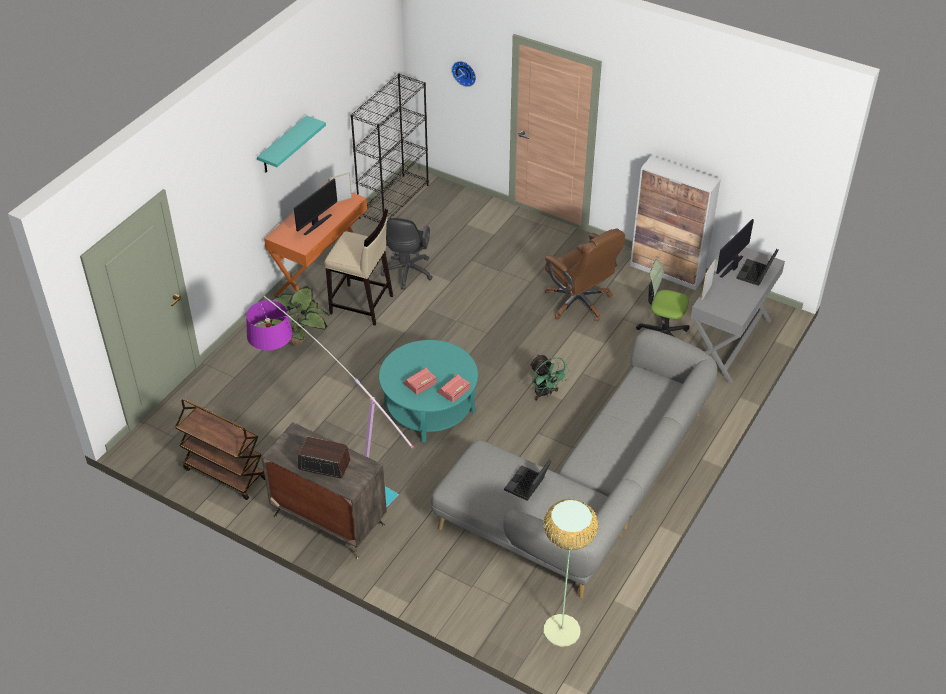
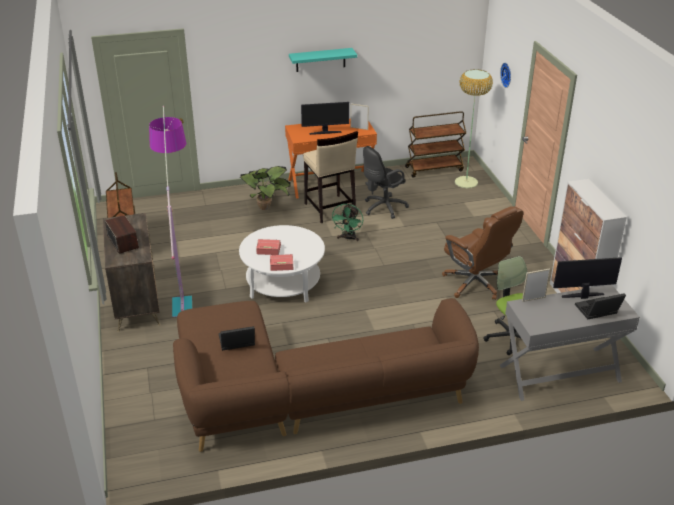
camera: 45 degrees right, 10 degrees down
(394, 201) = (434, 169): black bookcase -> brown cart
(429, 408) = (283, 282): turquoise coffee table -> white coffee table
(545, 393) = (368, 320): green fan -> green fan (348, 238)
(561, 631) = (157, 460): floor lamp -> floor lamp (466, 182)
(579, 302) = (475, 283): brown office chair -> brown office chair turned 45 degrees counterclockwise
(587, 492) = (305, 393): grey sofa -> brown sofa

